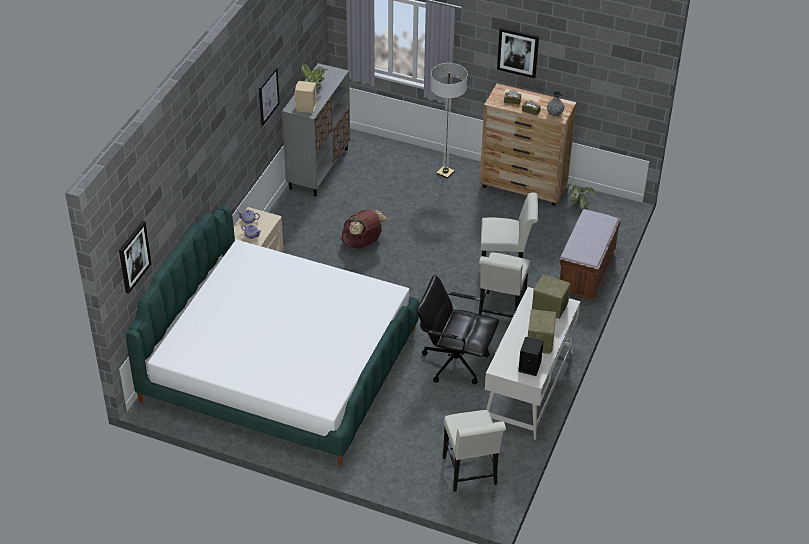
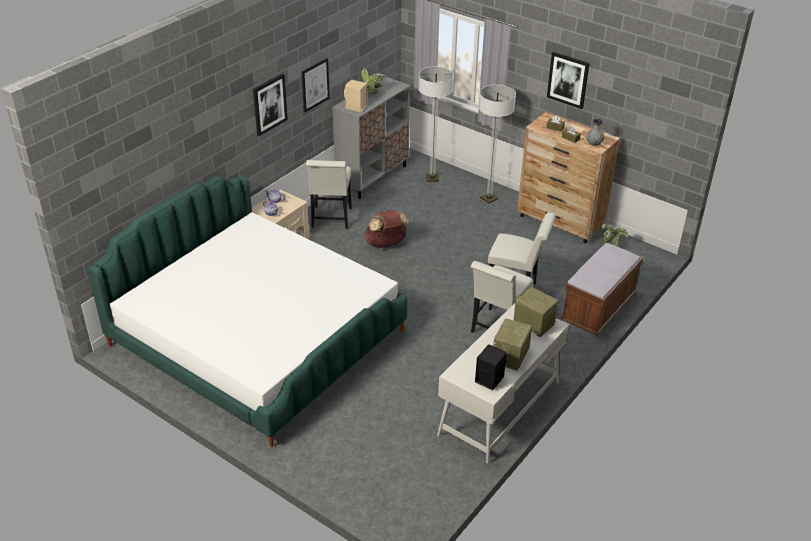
camera: 15 degrees right, 5 degrees down
(134, 256) = (104, 189): picture -> picture (269, 104)
(380, 159) = (432, 178): none -> floor lamp
(454, 361) = (431, 367): black office chair -> none
(471, 474) = (403, 485): white chair -> white chair (331, 220)

